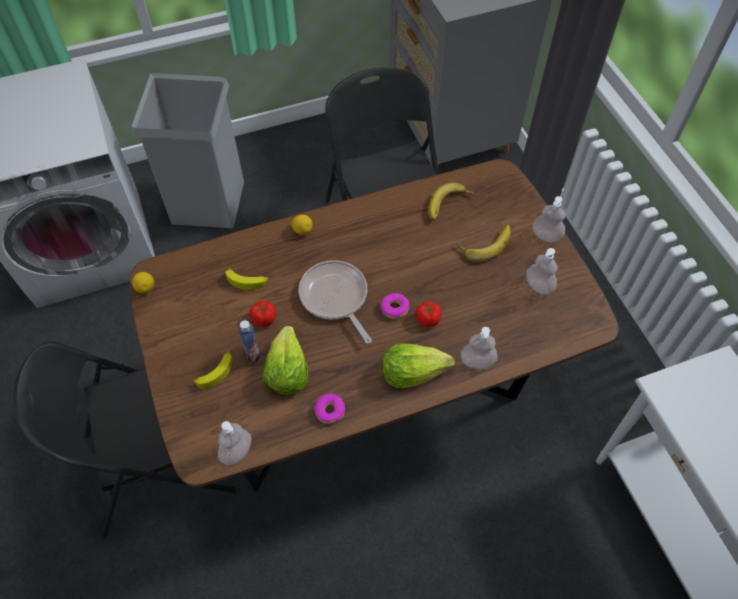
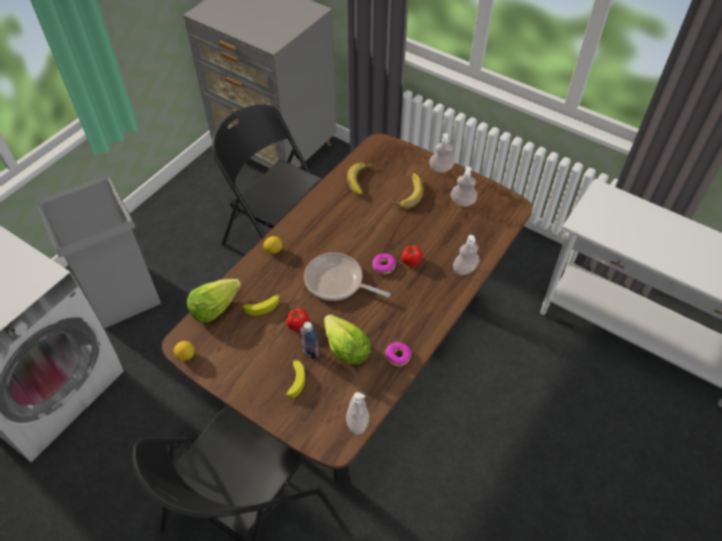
camera: 35 degrees left, 5 degrees down
(413, 372) = (430, 299): lettuce -> lettuce (214, 307)

